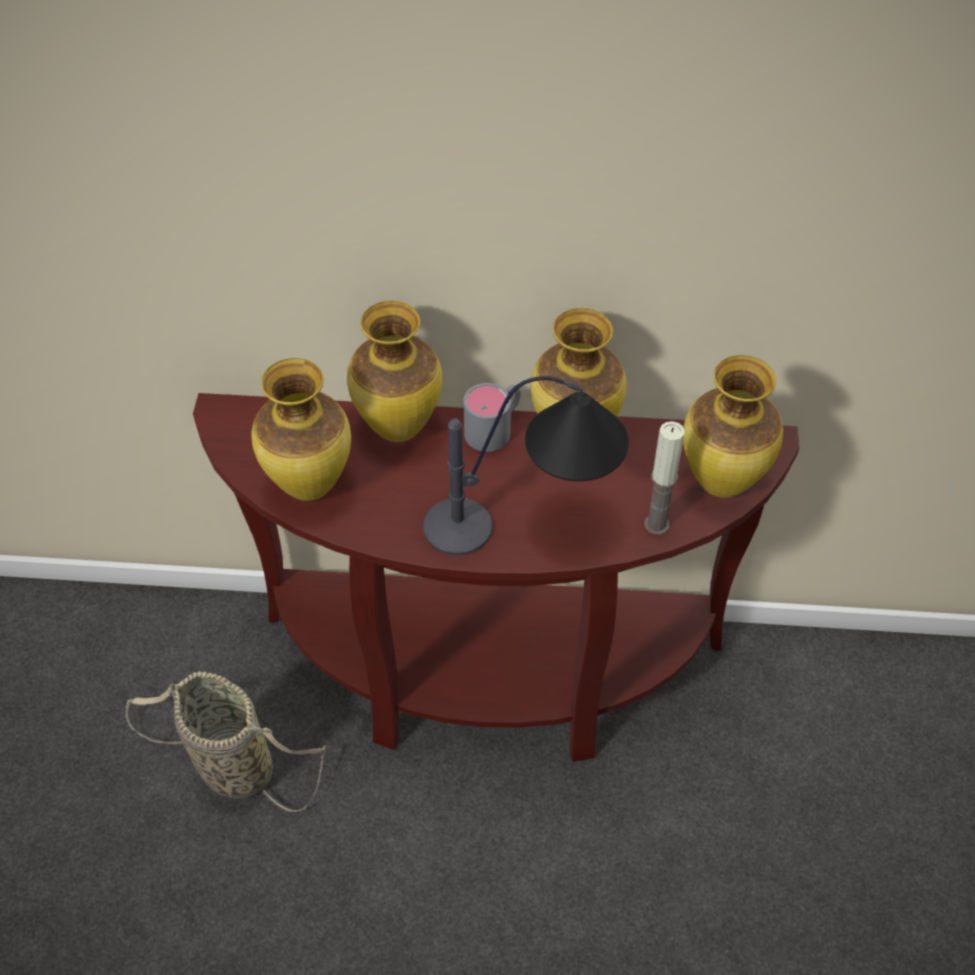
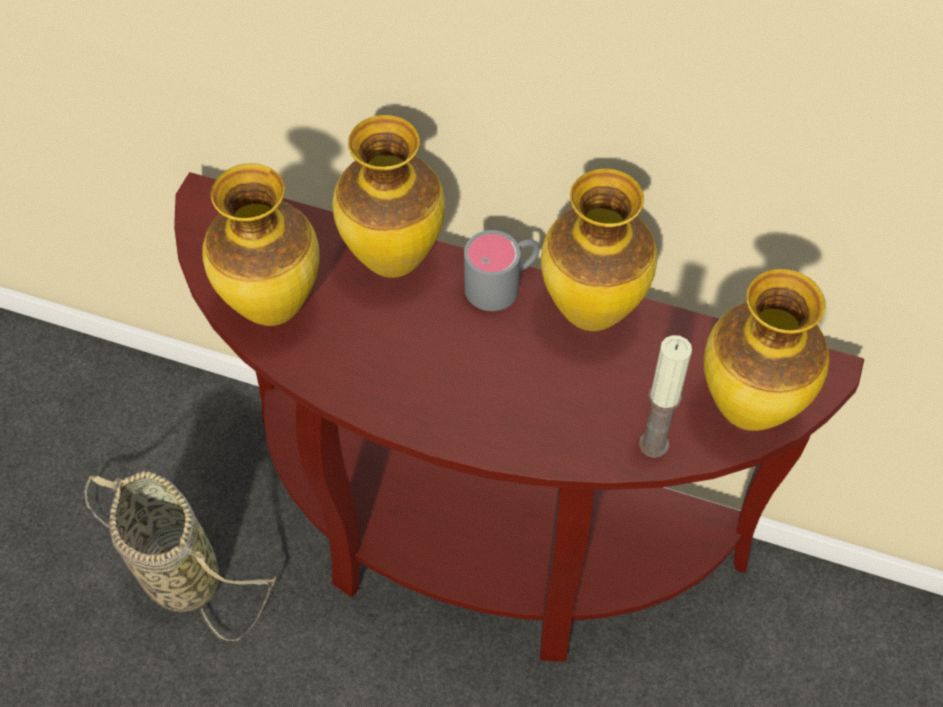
camera: 15 degrees right, 5 degrees up
(528, 522) = (504, 406): table lamp -> none

